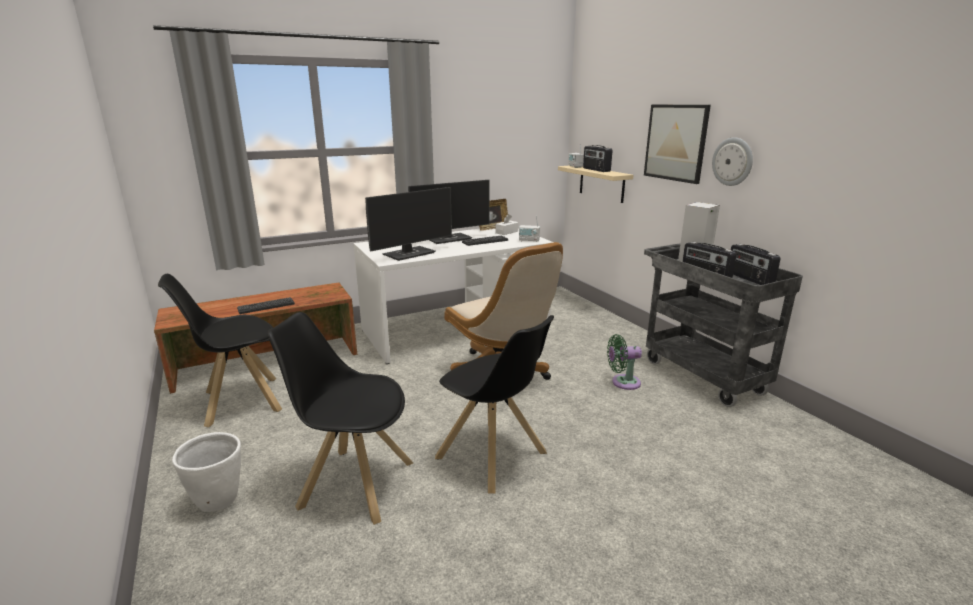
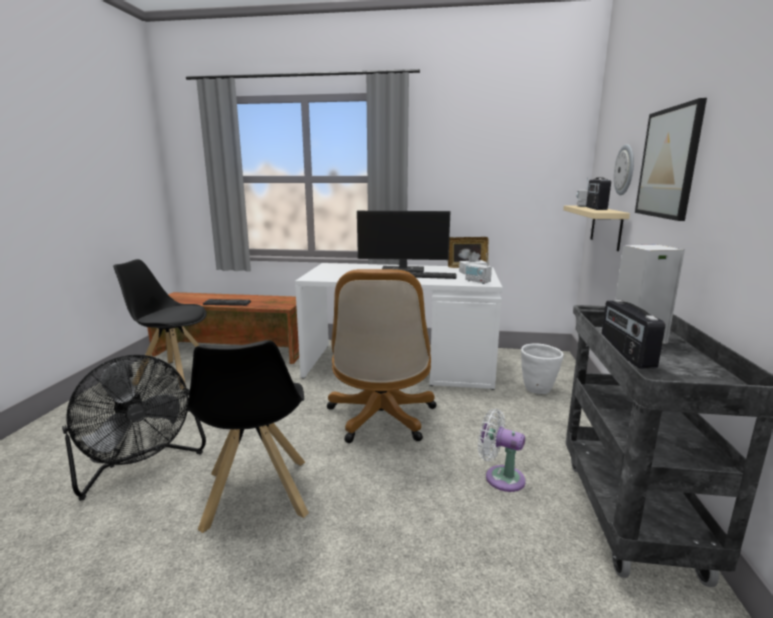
camera: 35 degrees right, 5 degrees down
(219, 501) = (57, 439): white planter -> white planter (538, 390)
(354, 483) = (135, 466): black chair -> black fan
(410, 253) = (341, 275): monitor -> none
(622, 382) = (500, 477): green fan -> white fan
(732, 161) = (722, 182): wall clock -> wall clock (625, 170)
(749, 279) = (698, 374): radio -> none

